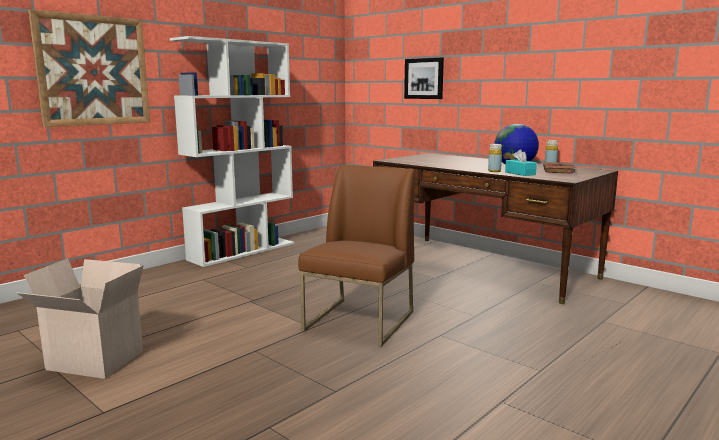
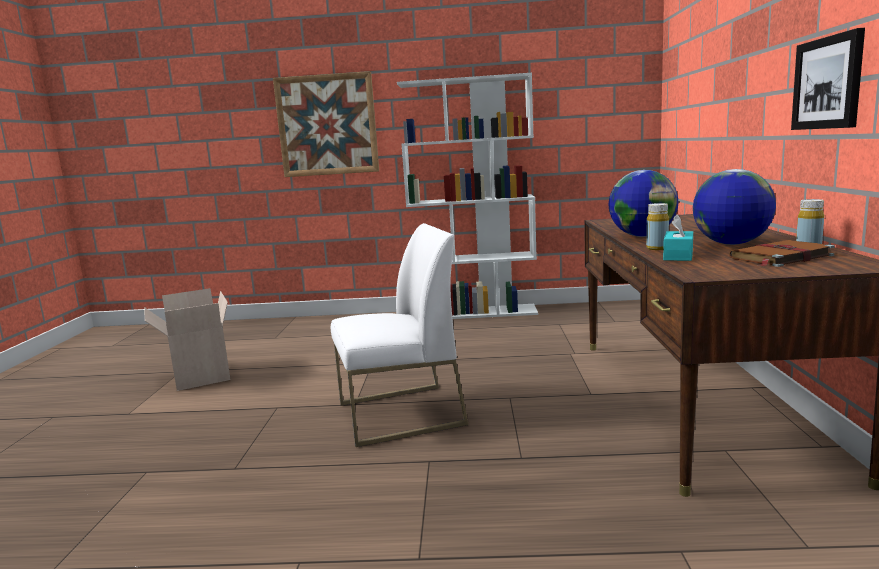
camera: 50 degrees right, 0 degrees up
(360, 321) = (400, 414): brown chair -> white chair
(424, 78) = (714, 98): picture -> picture (828, 83)
(456, 166) = (642, 236): none -> globe

